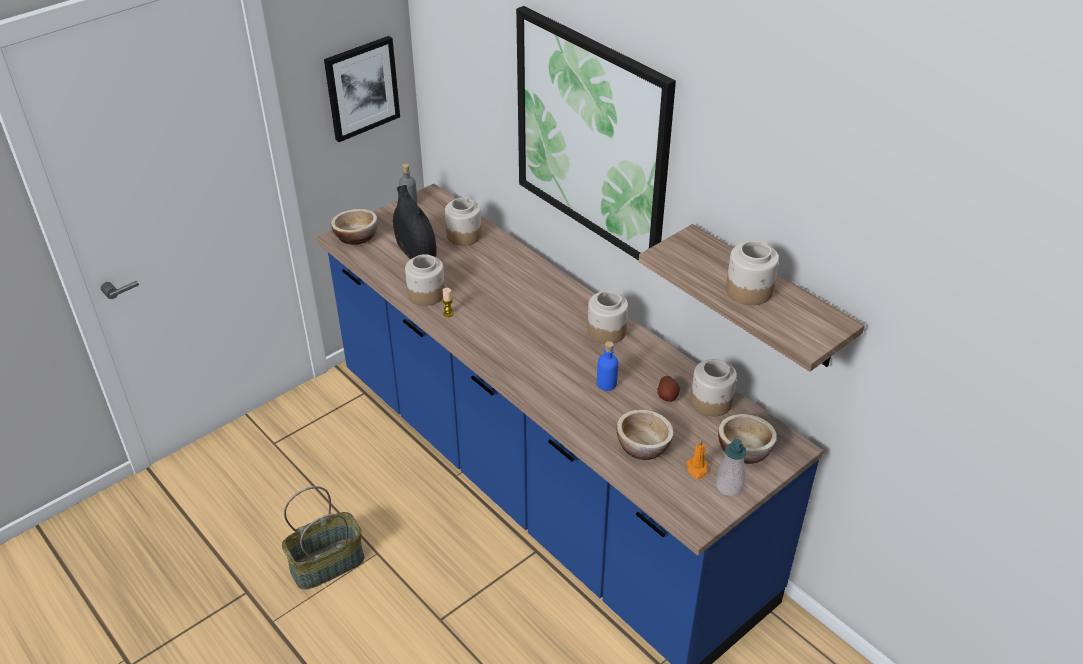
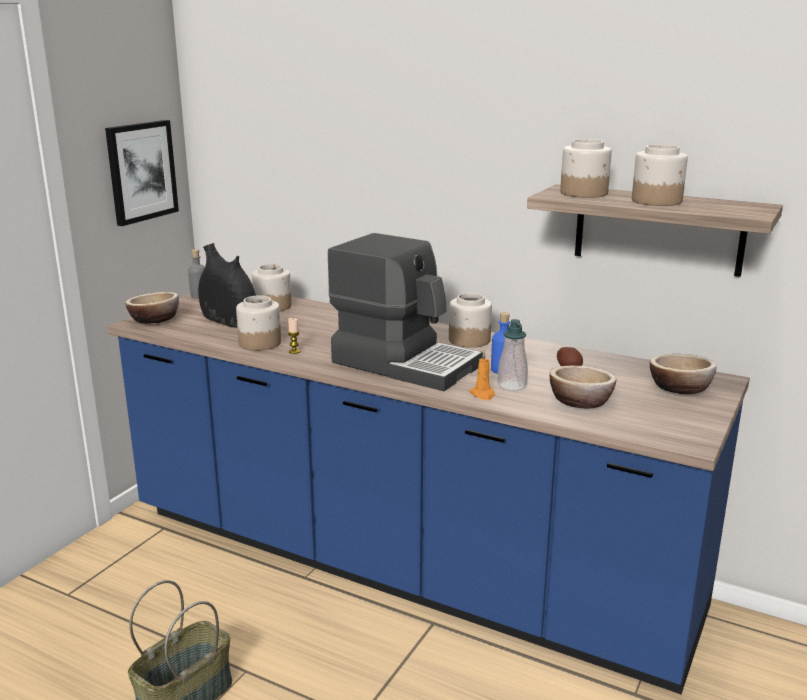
camera: 20 degrees left, 20 degrees down
(531, 353) = (405, 363): none -> coffee machine
(592, 136) = (421, 139): picture -> none
(697, 469) = (650, 407): orange candle -> orange candle (483, 394)
(711, 402) = (615, 365): jar -> jar (584, 193)
(729, 486) = (693, 413): soap dispenser -> soap dispenser (512, 385)

